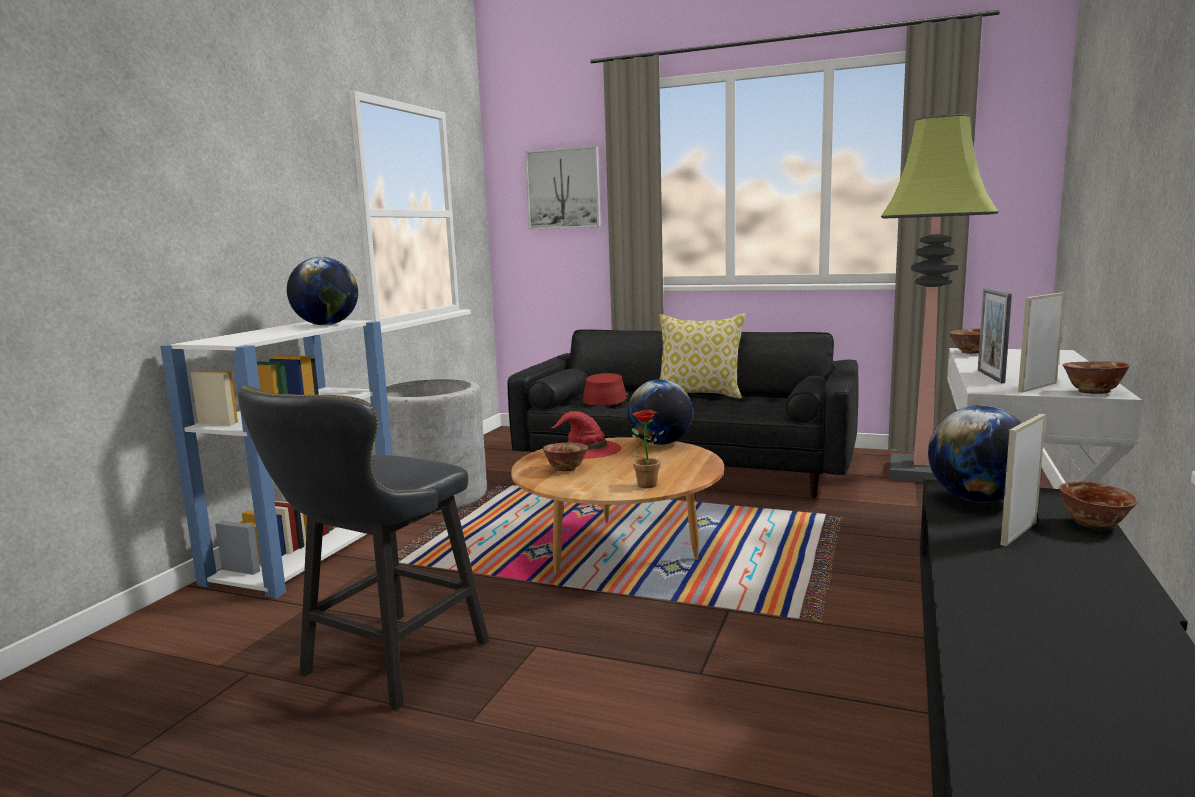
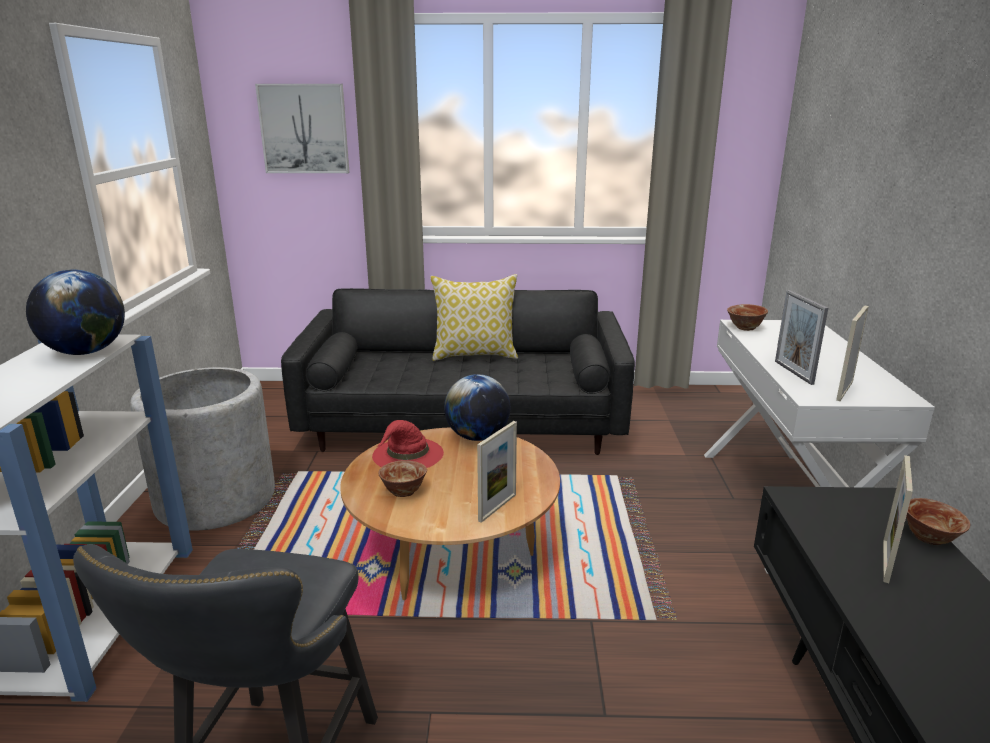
camera: 20 degrees left, 10 degrees up
(605, 398) = (384, 368): red hat -> none
(644, 484) = (497, 507): potted plant -> picture frame
(923, 473) = (671, 411): floor lamp -> none
(977, 499) = (824, 513): globe -> none
(1093, 392) = (891, 397): bowl -> none

